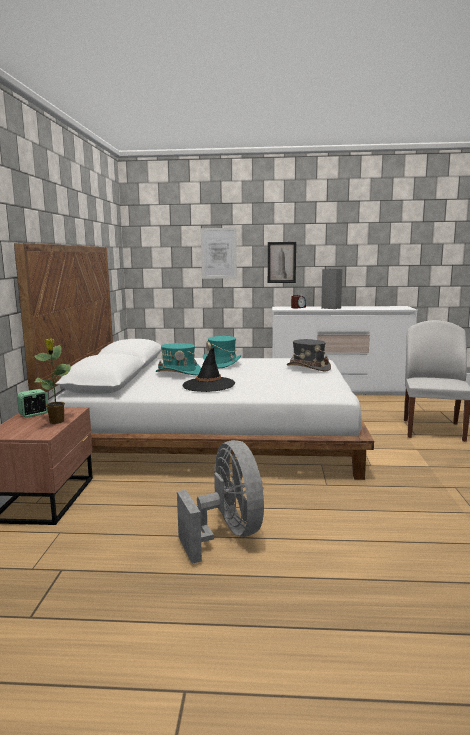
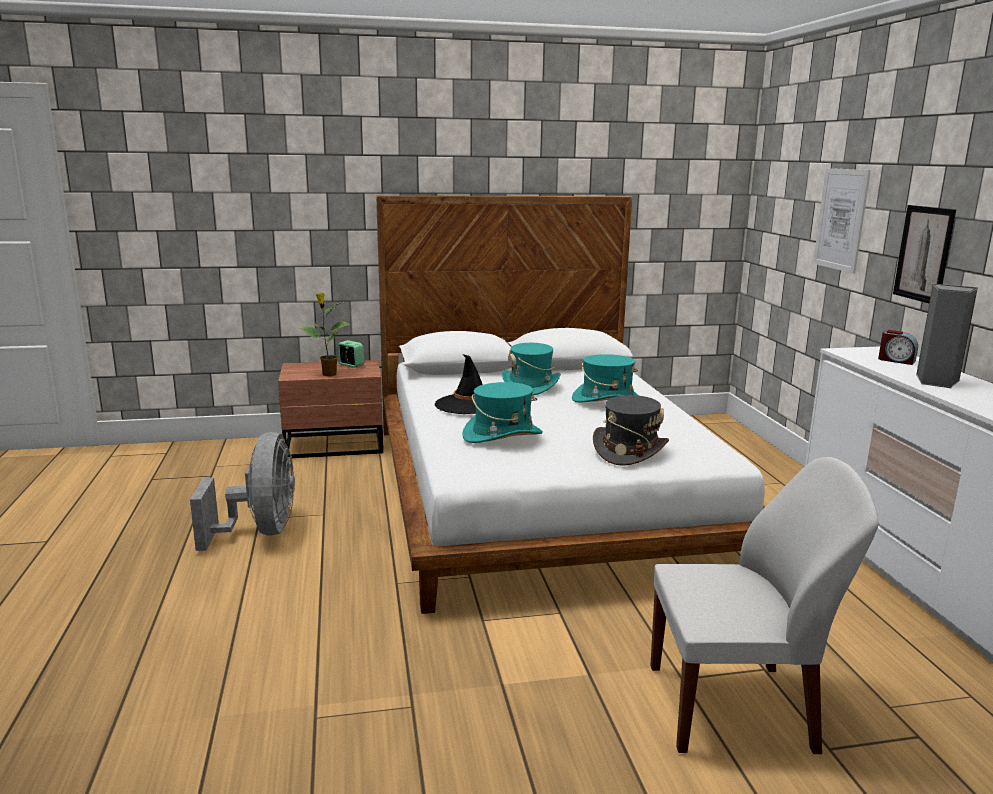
camera: 75 degrees right, 5 degrees up
(227, 534) = (261, 532): grey fan -> grey fan turned 60 degrees counterclockwise
(281, 381) = (502, 435): none -> turquoise hat

